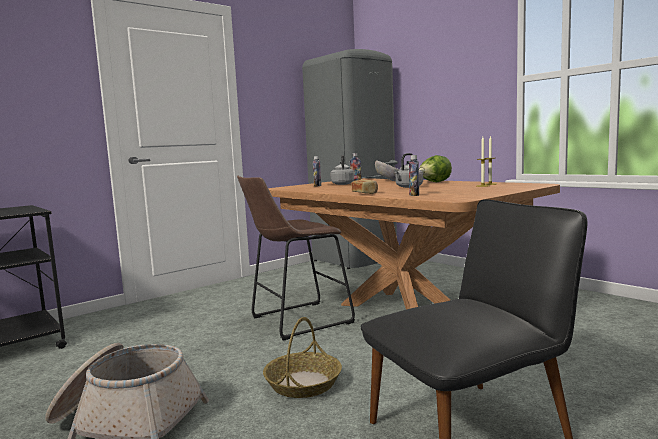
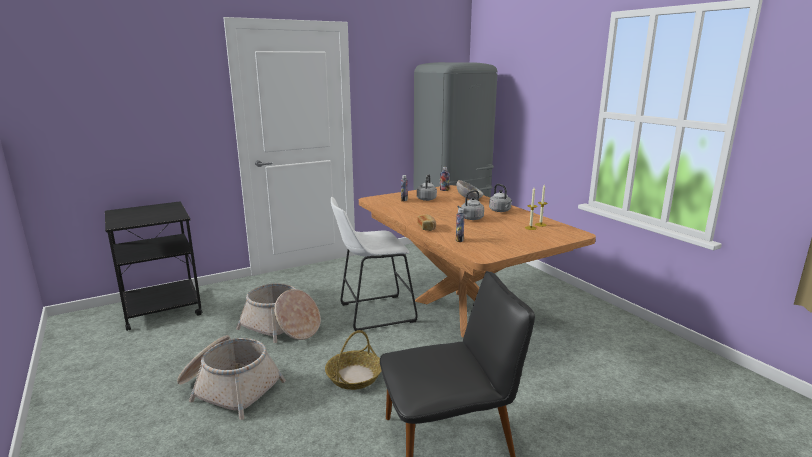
camera: 10 degrees right, 10 degrees up
(182, 347) = (281, 327): none -> basket
(296, 321) = (372, 313): brown stool -> white stool
(434, 182) = (500, 211): lettuce -> grey kettle

